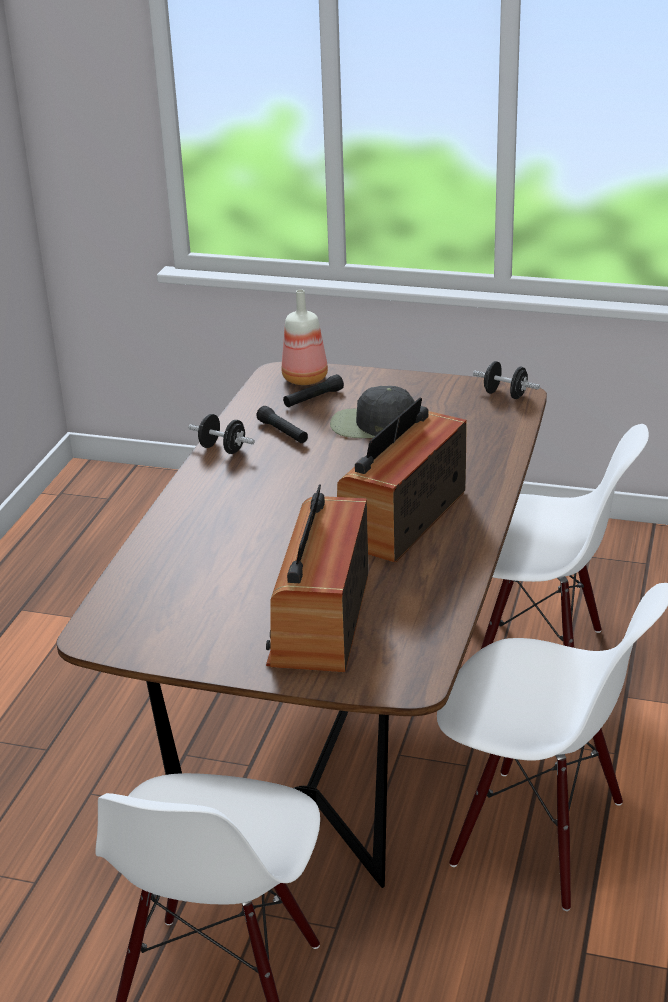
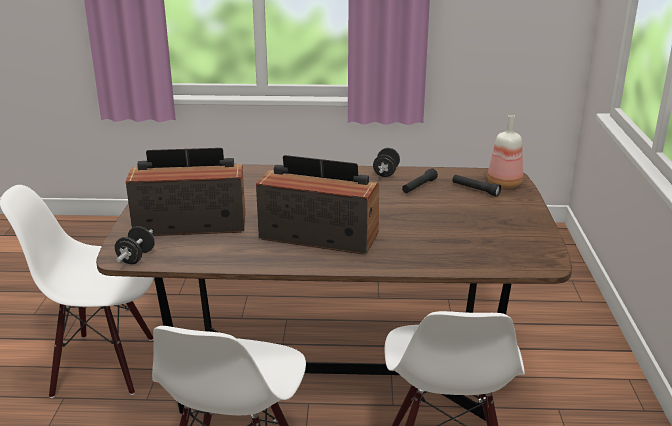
camera: 75 degrees right, 5 degrees down
(373, 424) = (450, 213): black cap -> none
(505, 395) = (540, 258): black dumbbell -> black dumbbell (136, 258)

